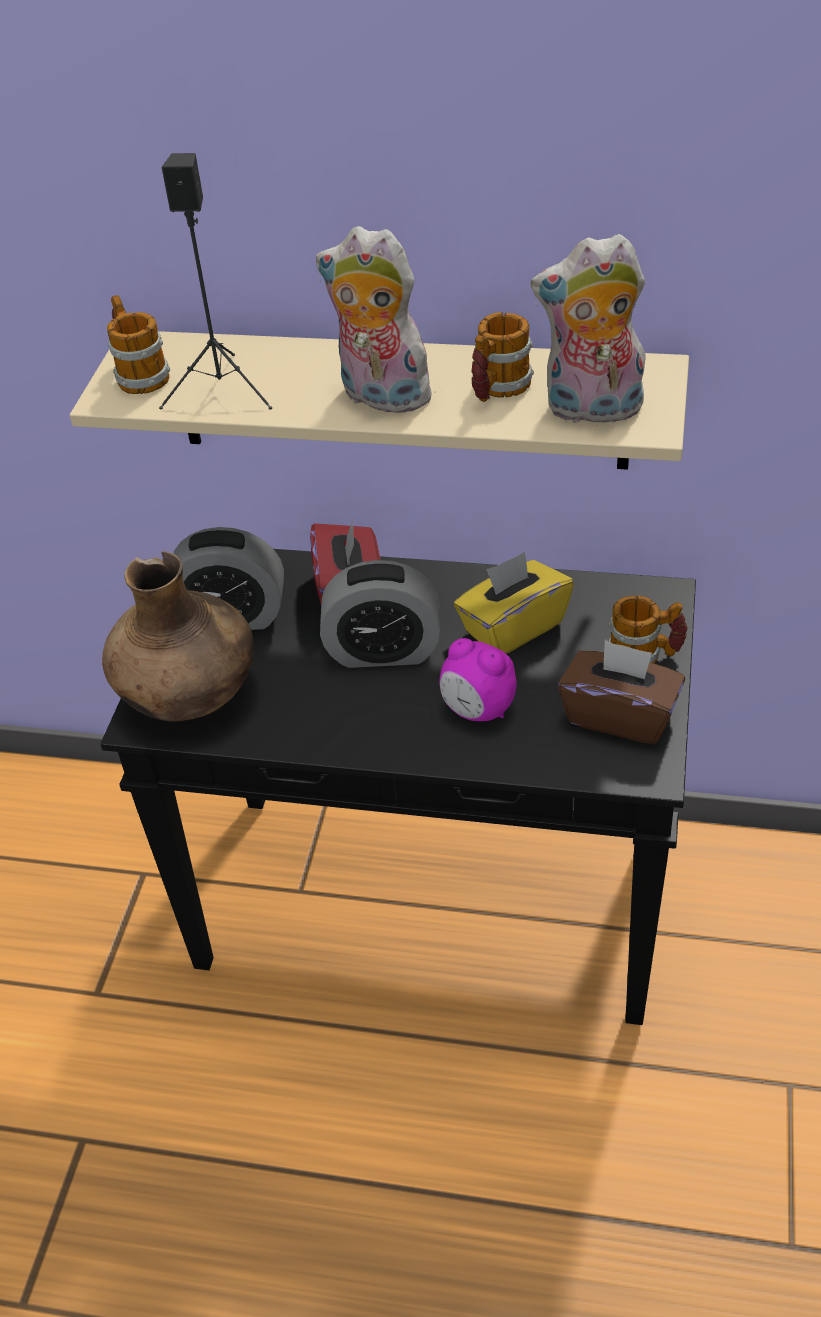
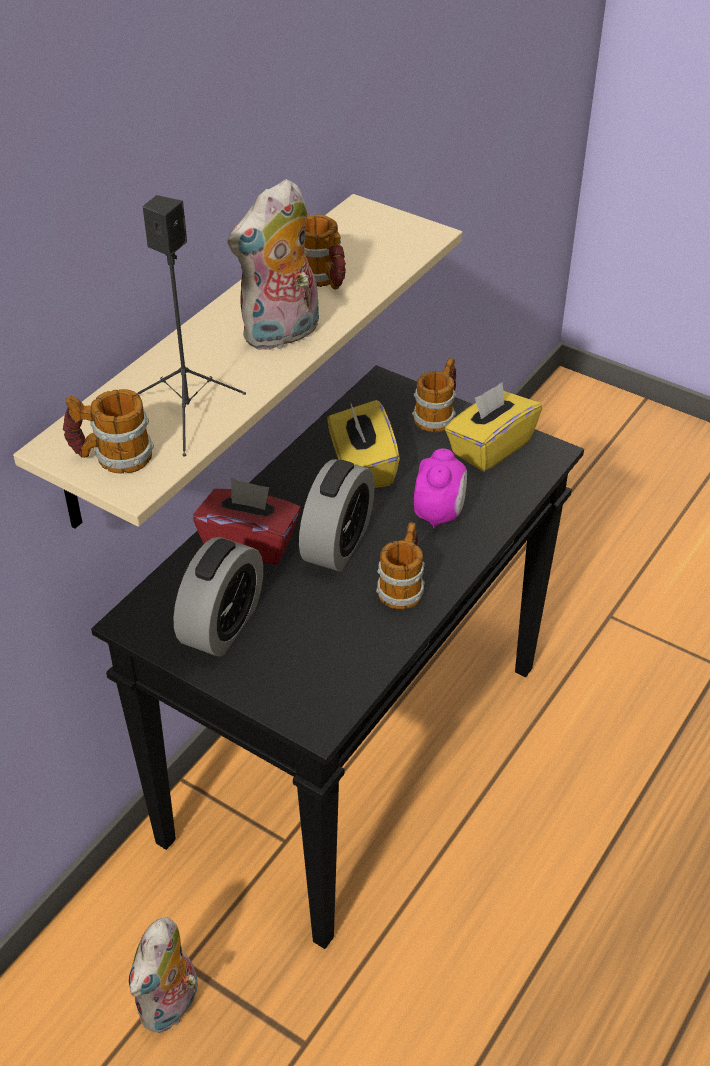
camera: 70 degrees left, 0 degrees up
(190, 696) = (308, 679): brown vase -> none
(351, 719) = (403, 586): none -> mug
(478, 710) = (439, 514): alarm clock -> alarm clock turned 45 degrees counterclockwise
(592, 411) = (388, 249): plush toy -> plush toy (171, 1006)
(620, 716) = (490, 447): brown tissue box -> yellow tissue box

